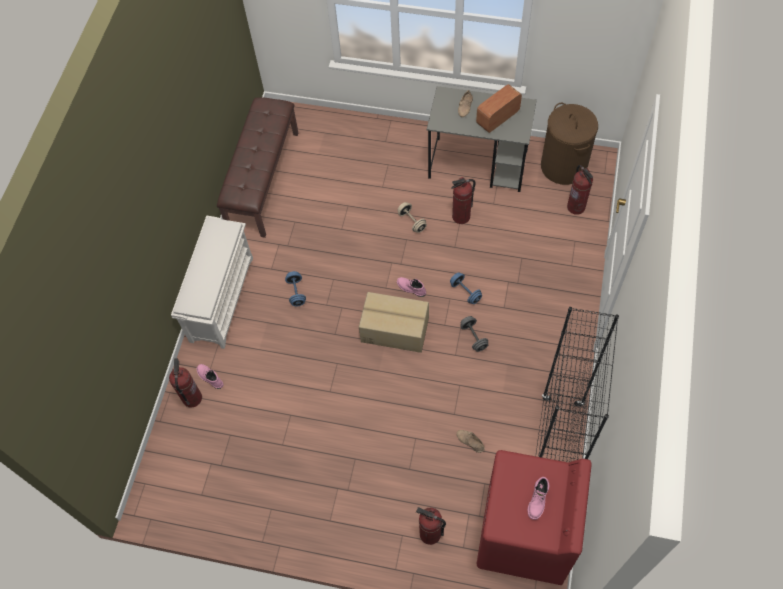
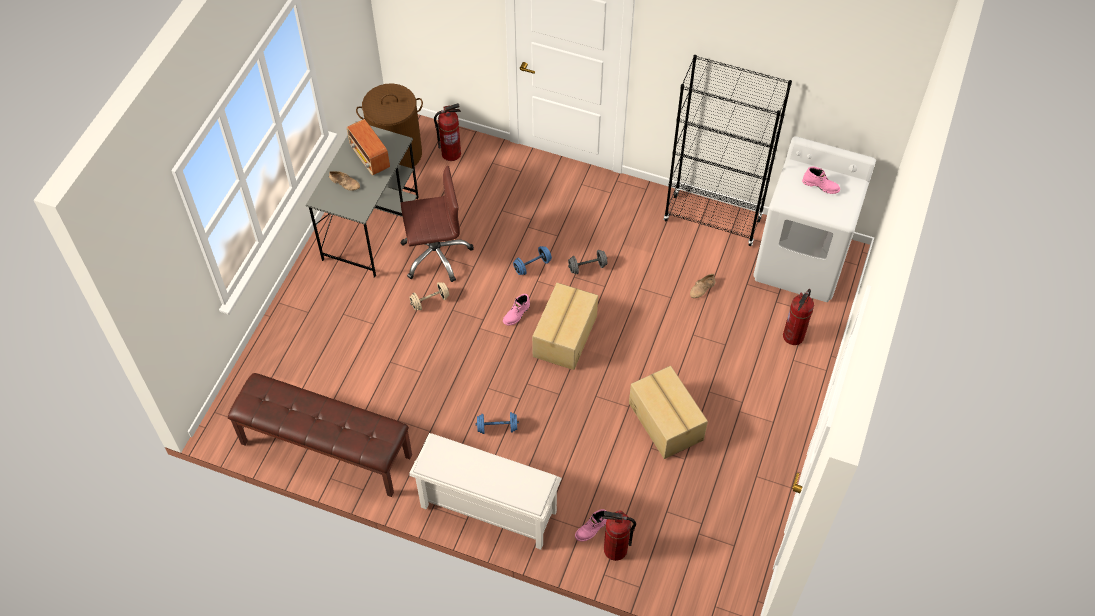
camera: 85 degrees left, 5 degrees down
(319, 425) = (666, 421): none -> cardboard box
(461, 216) = (436, 254): fire extinguisher -> brown office chair
(524, 537) = (801, 262): red washing machine -> white washing machine

